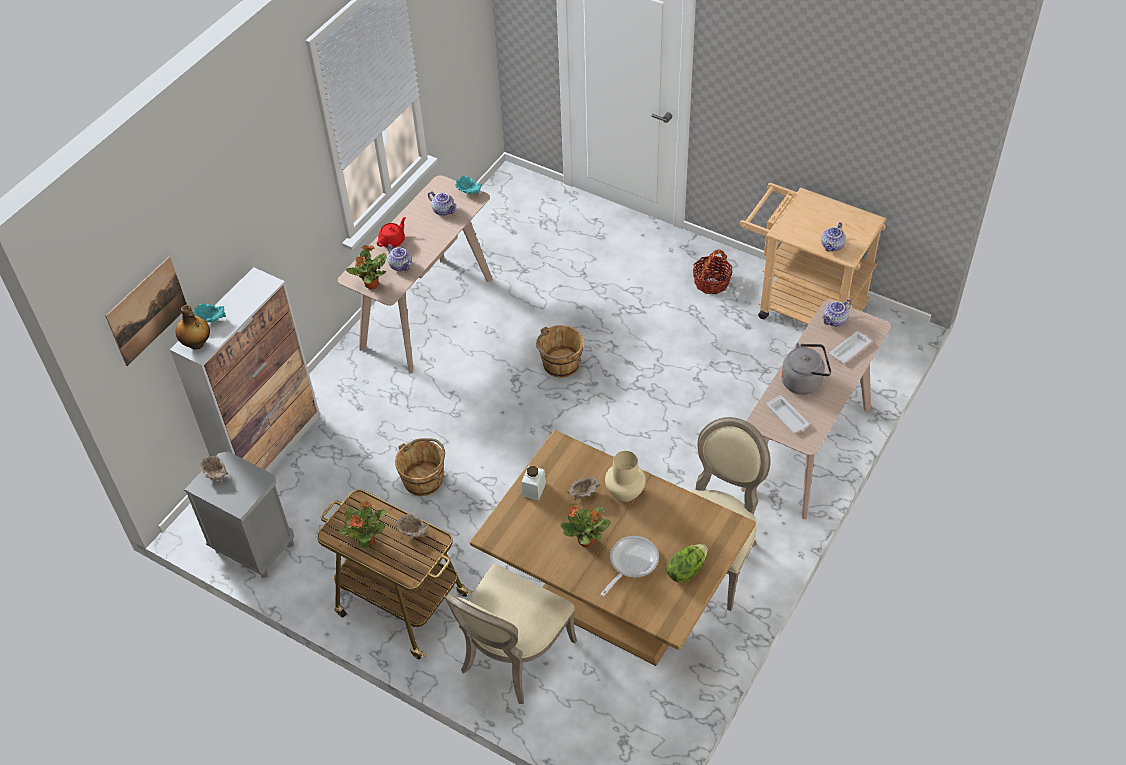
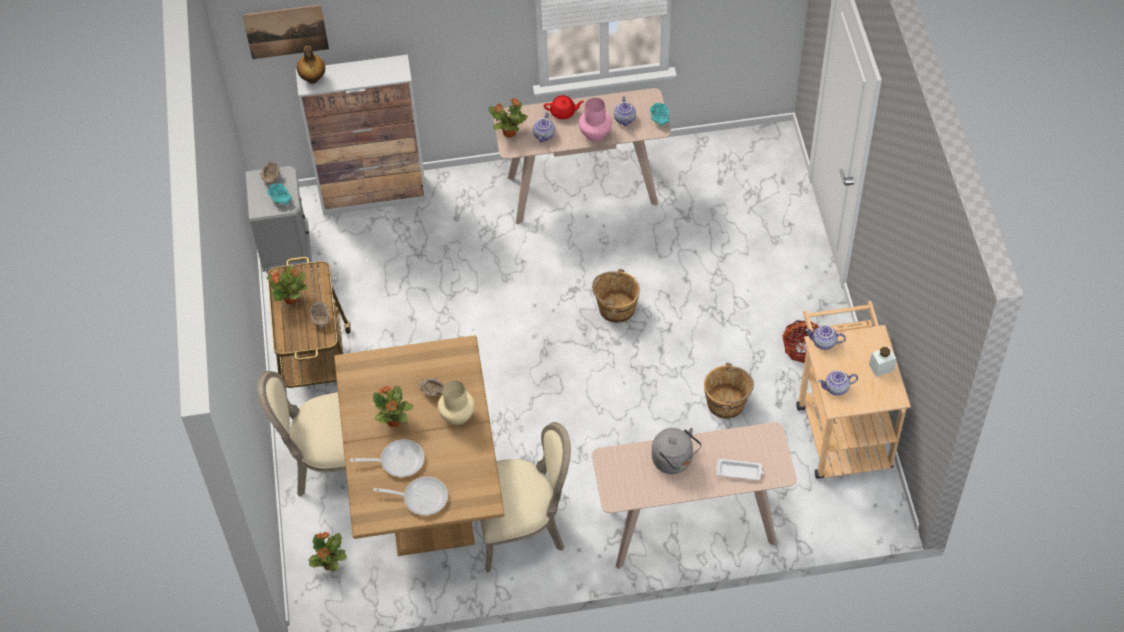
camera: 50 degrees right, 5 degrees up
(211, 320) = (340, 70): turquoise bowl -> turquoise bowl (281, 200)
(424, 479) = (430, 303): brown bucket -> brown bucket (726, 403)
(437, 236) = (595, 134): none -> pink vase
(534, 489) = (411, 360): white jar -> white jar (881, 367)
(618, 725) = (330, 565): none -> potted plant
(686, 570) = (421, 497): lettuce -> frying pan
(787, 417) = (627, 472): white tray -> none
(835, 321) = (760, 443): teapot -> teapot (823, 343)

